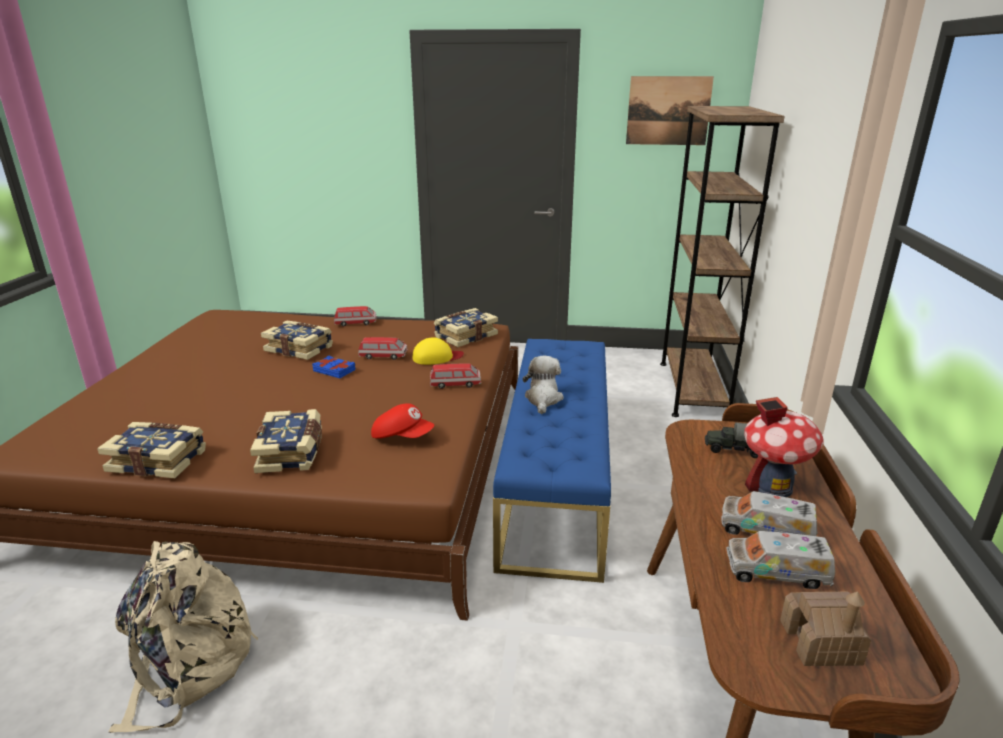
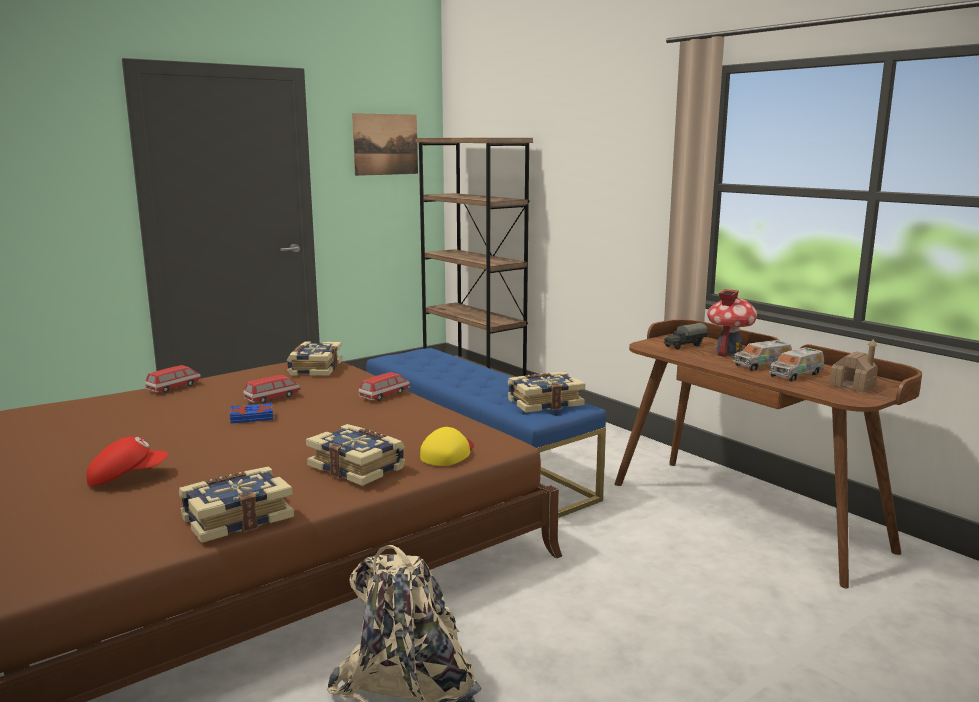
camera: 45 degrees left, 10 degrees down
(300, 349) = (166, 416): book -> book (544, 403)
(402, 436) = (422, 431): red cap -> red cap (127, 477)
(437, 357) = (325, 386): yellow cap -> yellow cap (448, 453)
(543, 399) = (468, 385): plush toy -> none

